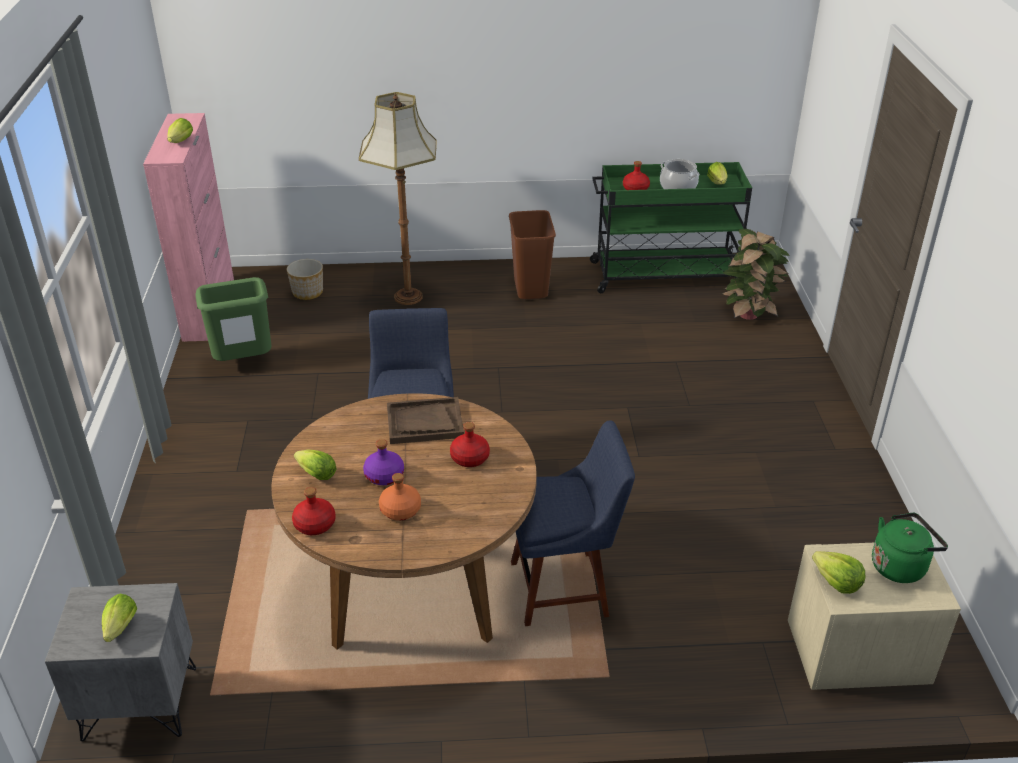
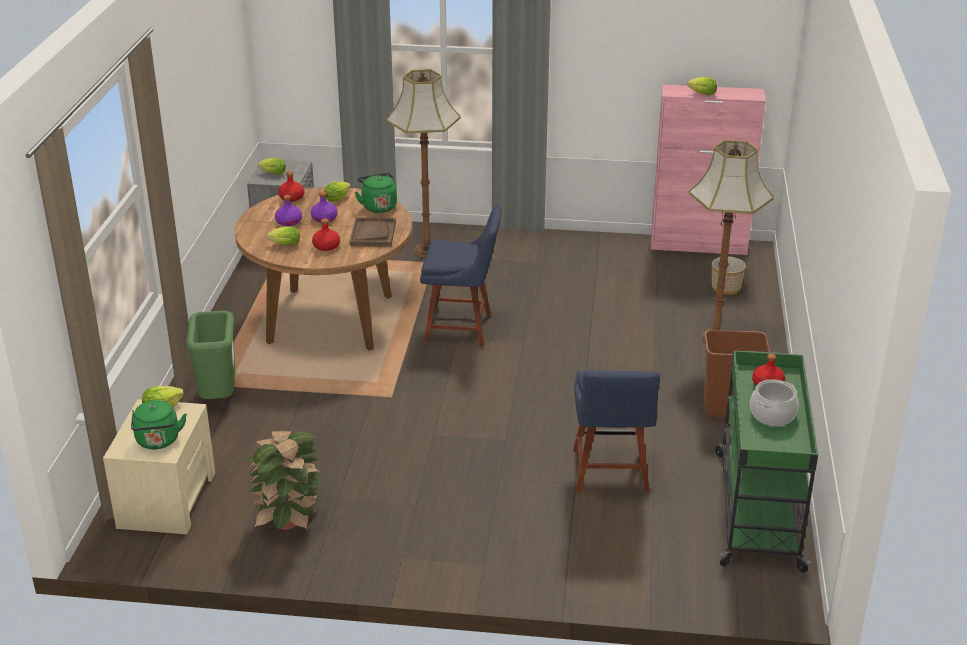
camera: 100 degrees right, 5 degrees down
(208, 522) = (426, 250): none -> floor lamp
(243, 363) = (614, 260): green trash can -> green trash can (218, 397)
(339, 431) = (378, 206): none -> green kettle
(400, 510) = (289, 222): orange bottle -> purple bottle
(565, 588) = (299, 378): blue chair -> blue chair (610, 474)
(718, 183) = (783, 446): lettuce -> lettuce (283, 244)
(749, 313) = (665, 559): potted plant -> potted plant (288, 523)

